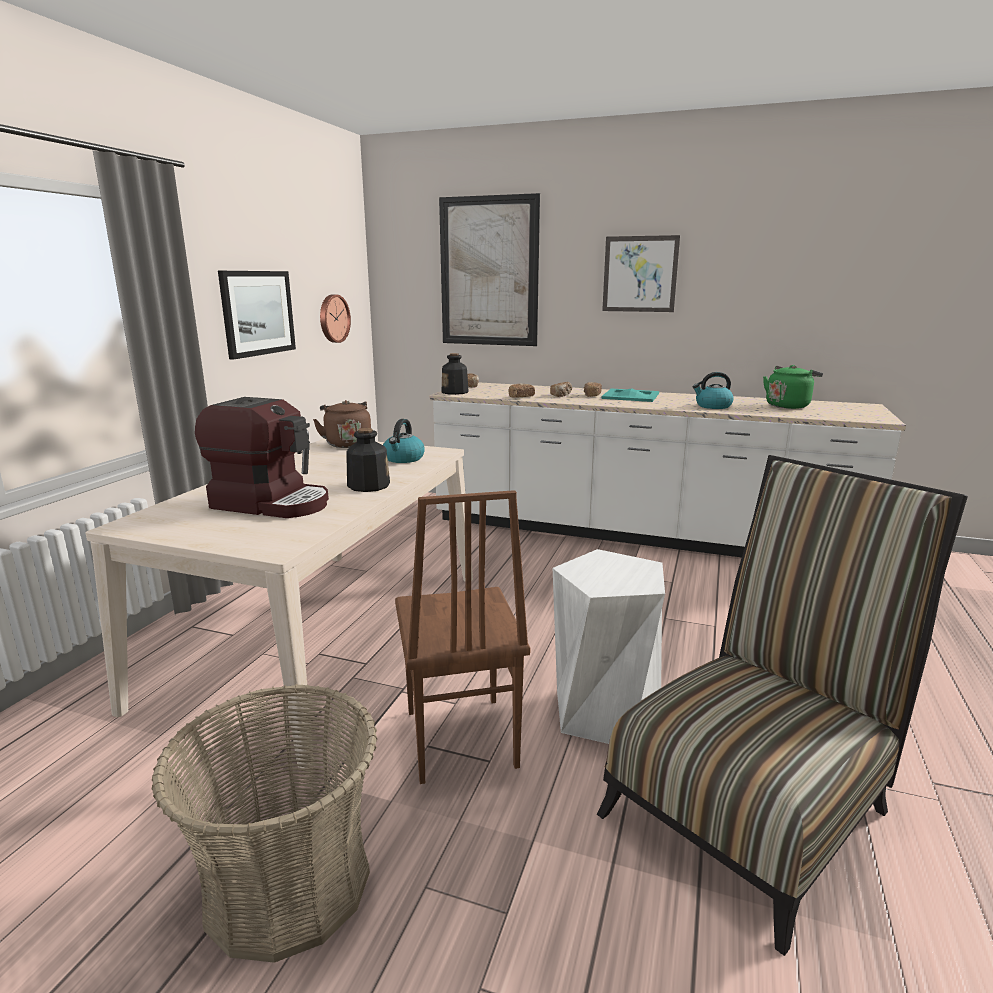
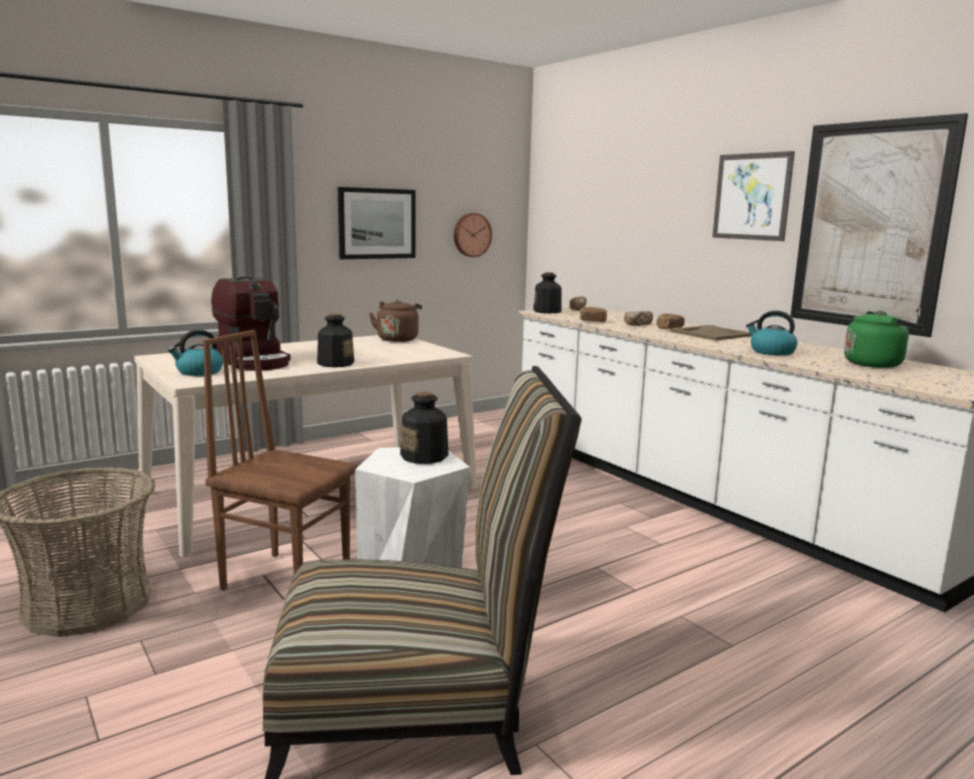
camera: 35 degrees right, 5 degrees down
(403, 459) = (407, 353): kettle -> kettle (199, 372)
(458, 739) = (287, 579): brown chair -> brown chair turned 90 degrees clockwise
(489, 272) = (617, 194): picture -> picture (870, 226)
(610, 564) = (425, 456): none -> bottle
(631, 396) = (712, 333): turquoise tray -> beige tray

